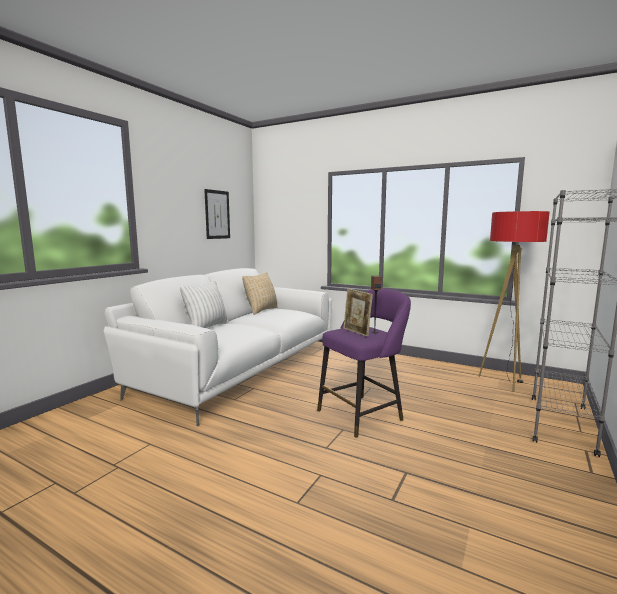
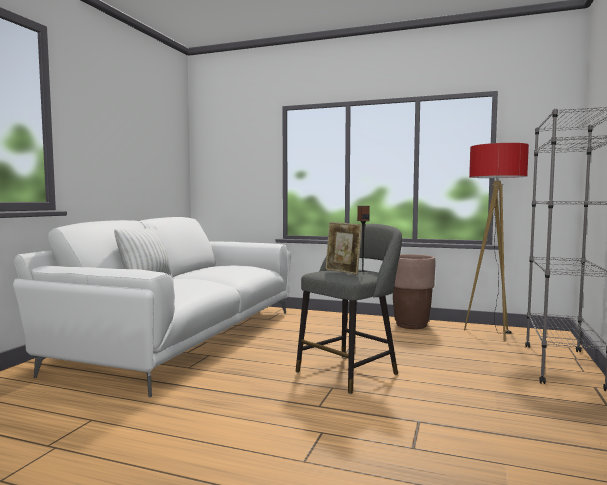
camera: 10 degrees left, 5 degrees down
(217, 214) = (149, 152): picture -> none
(261, 310) = (207, 267): beige pillow -> none
(363, 414) = (350, 371): purple stool -> grey stool
(432, 368) = (411, 325): none -> brown planter

